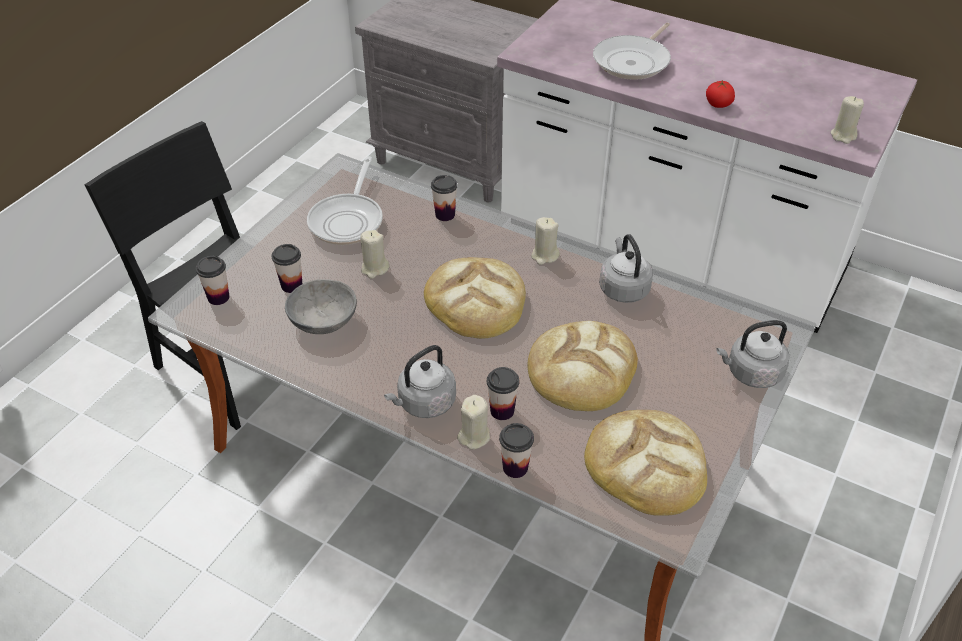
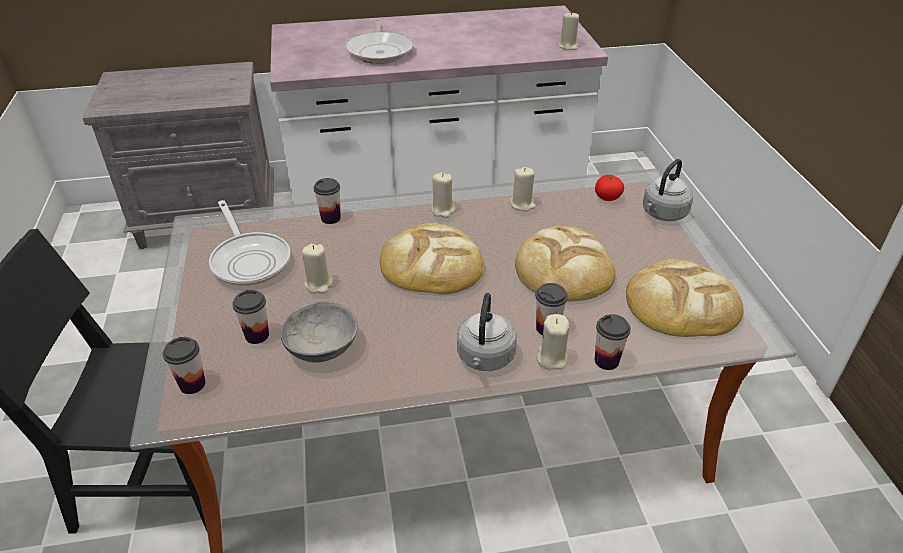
camera: 40 degrees left, 5 degrees down
(623, 288) = (522, 204): grey kettle -> beige candle
(718, 104) = (472, 56): tomato -> tomato (607, 197)

